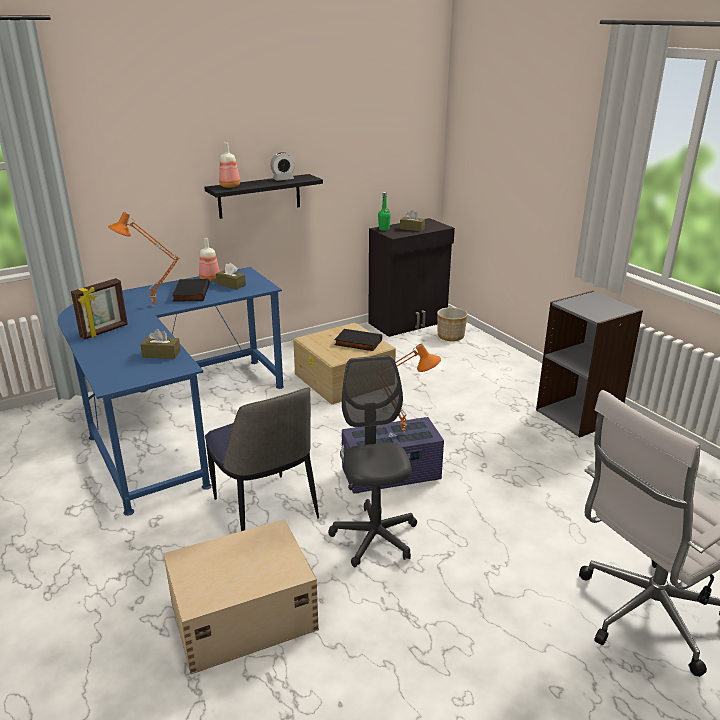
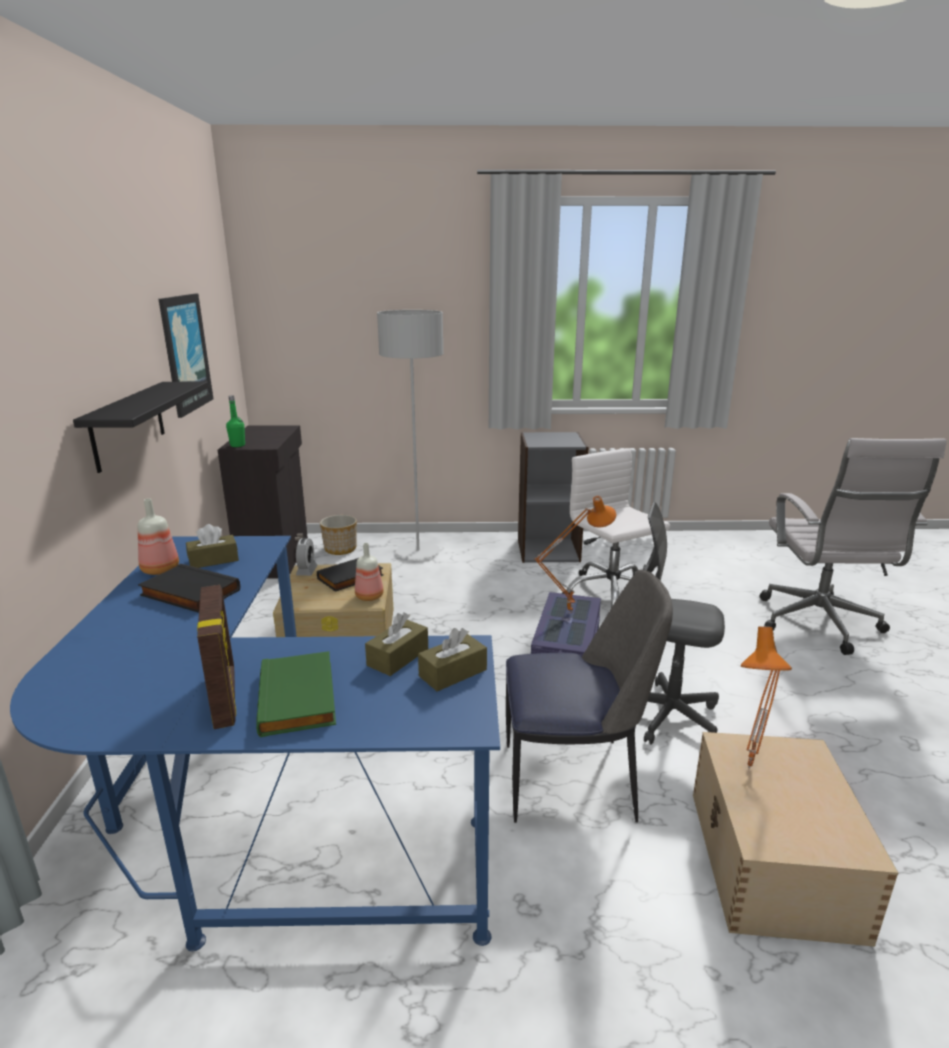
camera: 60 degrees left, 5 degrees down
(112, 345) = (300, 698): none -> green book
(153, 306) = (186, 633): orange table lamp -> orange table lamp (753, 769)
(230, 186) = (118, 410): bottle -> bottle (369, 596)
(283, 179) = (158, 390): alarm clock -> alarm clock (307, 571)
(347, 157) = (185, 353): none -> picture
(412, 228) = (264, 436): brown tissue box -> brown tissue box (453, 673)
(487, 364) = (418, 553): none -> grey floor lamp
(538, 467) = (610, 594): none -> white office chair

